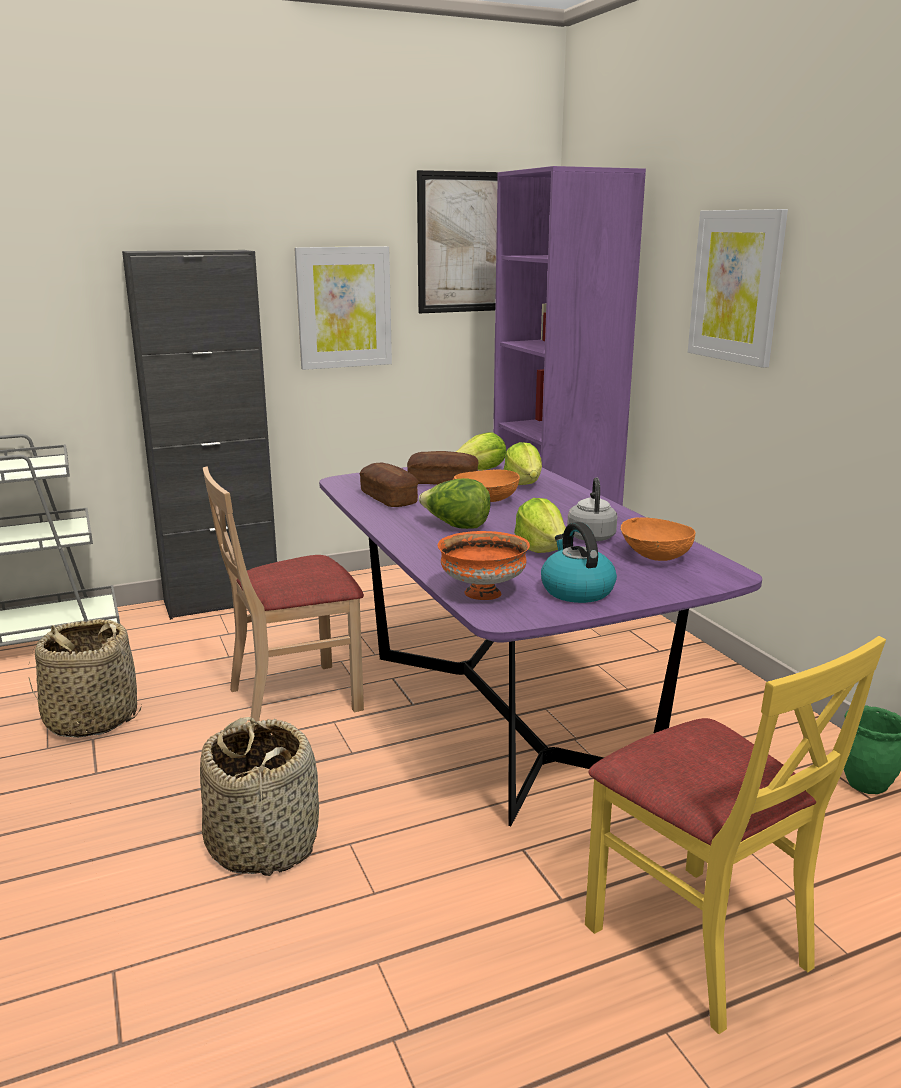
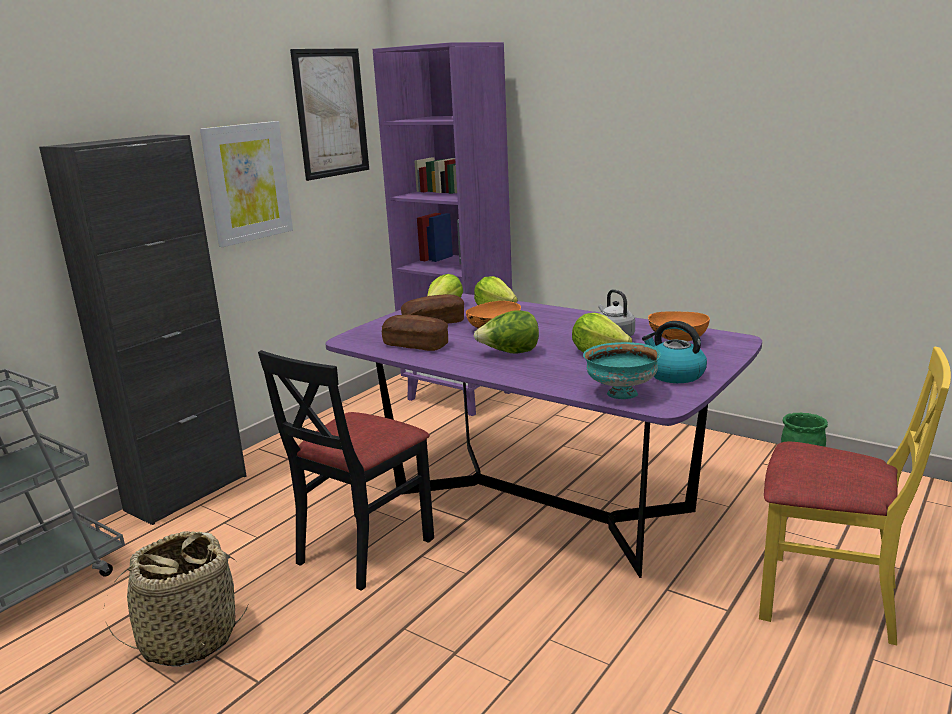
camera: 30 degrees left, 0 degrees up
(264, 843) = (484, 669): basket -> none
(294, 697) = (363, 549): beige chair -> black chair
(482, 593) = (620, 394): orange bowl -> turquoise bowl
(736, 286) = (609, 131): picture -> none

